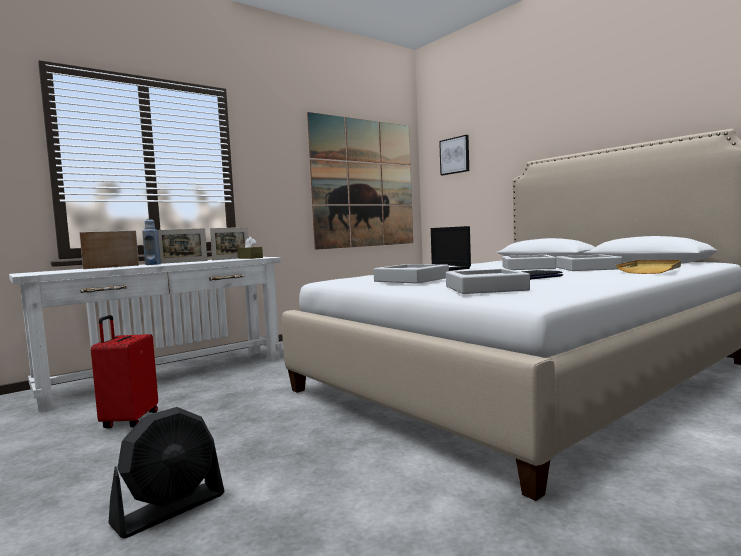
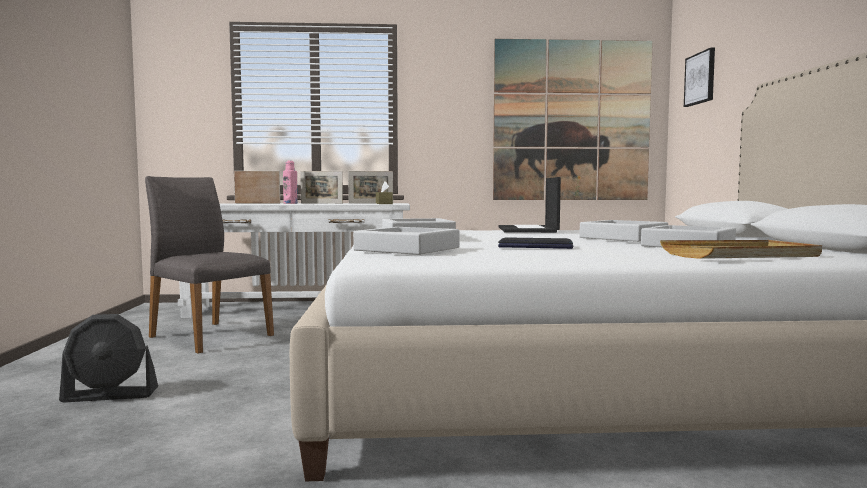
camera: 35 degrees right, 0 degrees up
(129, 421) = (208, 336): red suitcase -> grey chair
(153, 264) = (290, 203): blue bottle -> pink bottle

